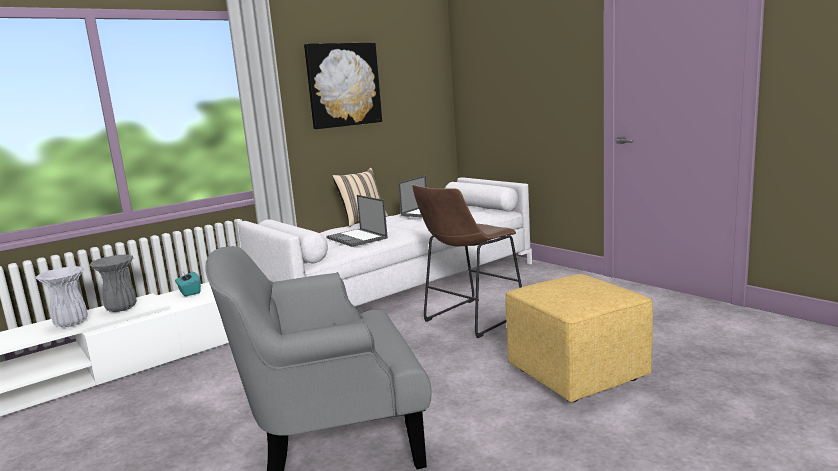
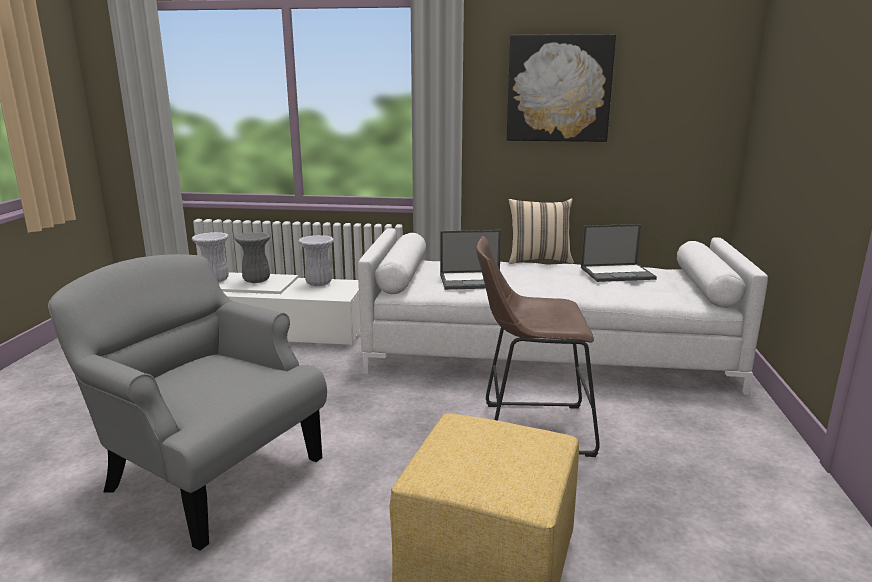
camera: 45 degrees right, 5 degrees up
(189, 292) = (319, 284): turquoise tissue box -> white vase
(357, 238) = (474, 281): laptop -> laptop turned 105 degrees counterclockwise

